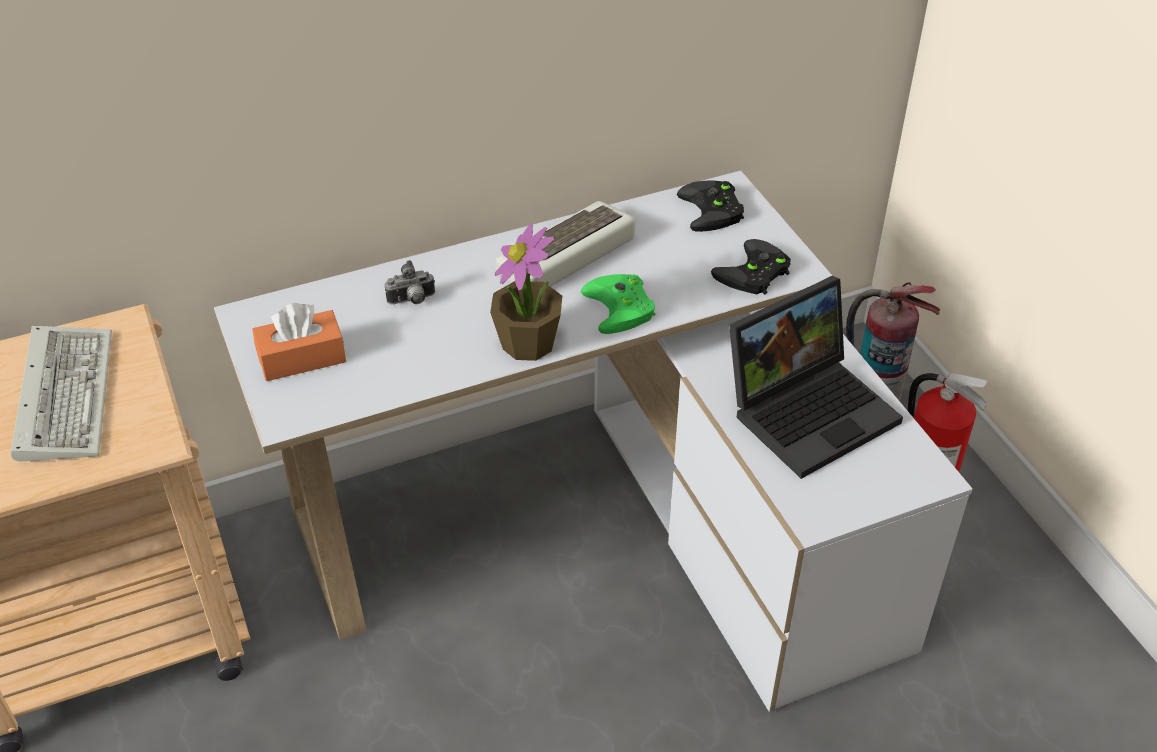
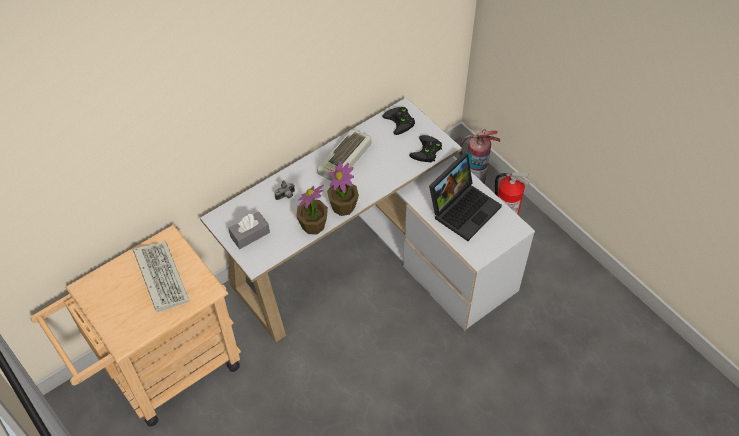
camera: 15 degrees left, 10 degrees up
(302, 358) = (250, 234): orange tissue box -> grey tissue box
(446, 367) = (313, 225): none -> potted plant
(622, 308) = (377, 181): green game controller -> none

